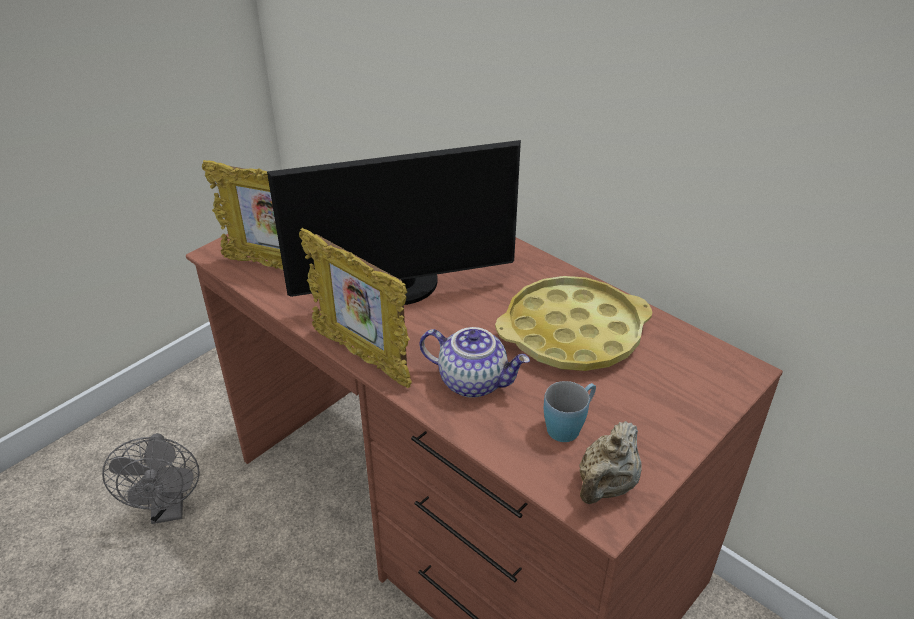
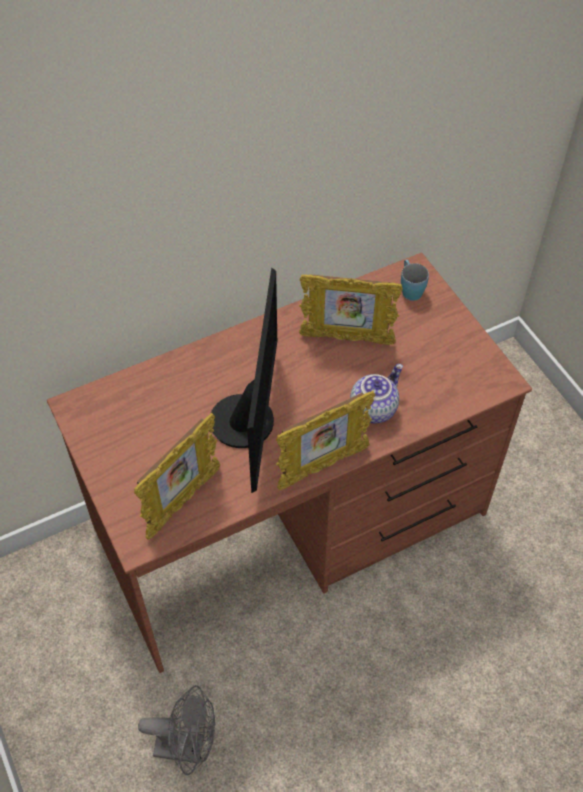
camera: 70 degrees left, 15 degrees up
(569, 425) = (431, 372): blue mug -> blue mug (410, 289)
(572, 333) = (347, 338): yellow tray -> picture frame
(606, 486) = (483, 373): beige teapot -> none

